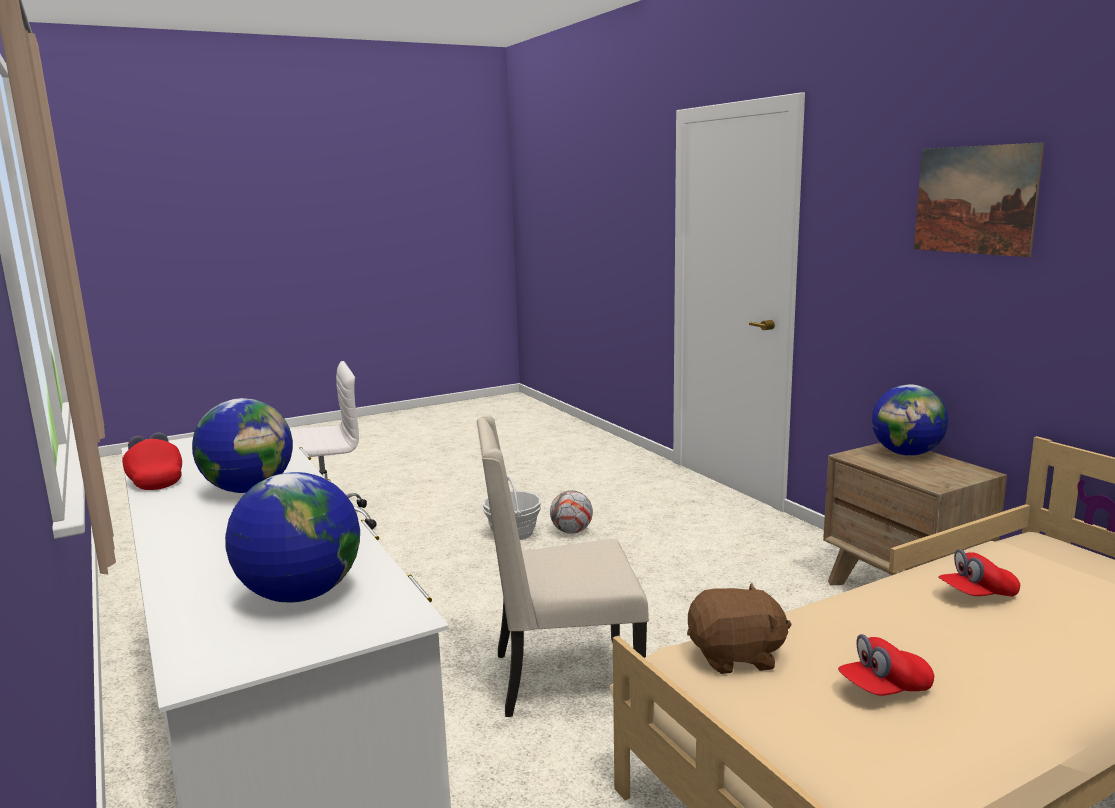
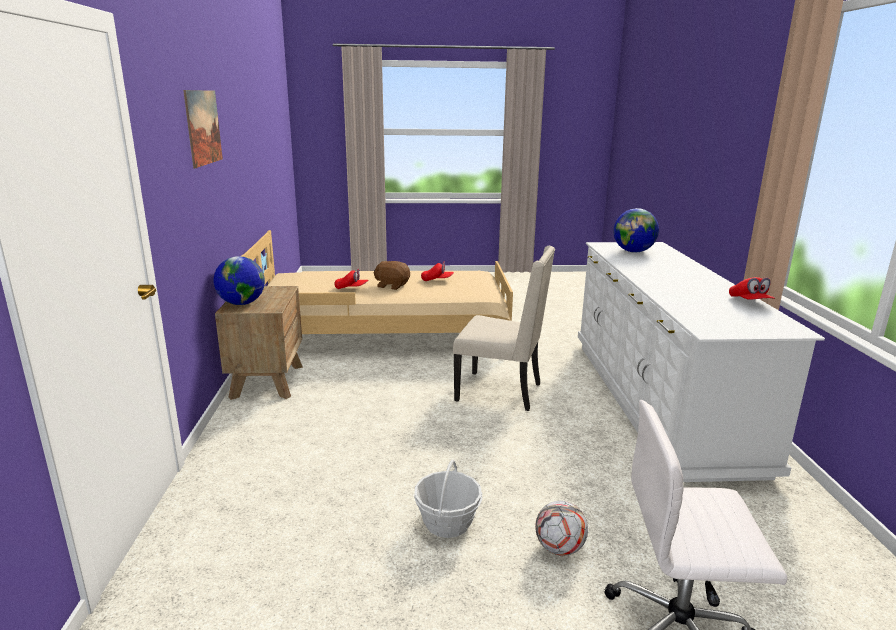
camera: 155 degrees left, 5 degrees up
(249, 489) = (680, 287): globe -> none
(571, 531) = (390, 504): football -> football (559, 548)
(736, 656) = (469, 293): brown plush toy -> brown plush toy (392, 286)

